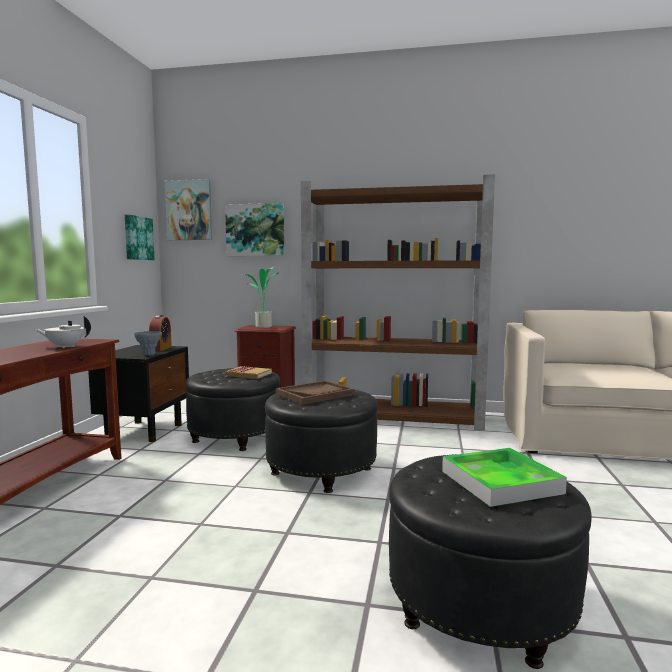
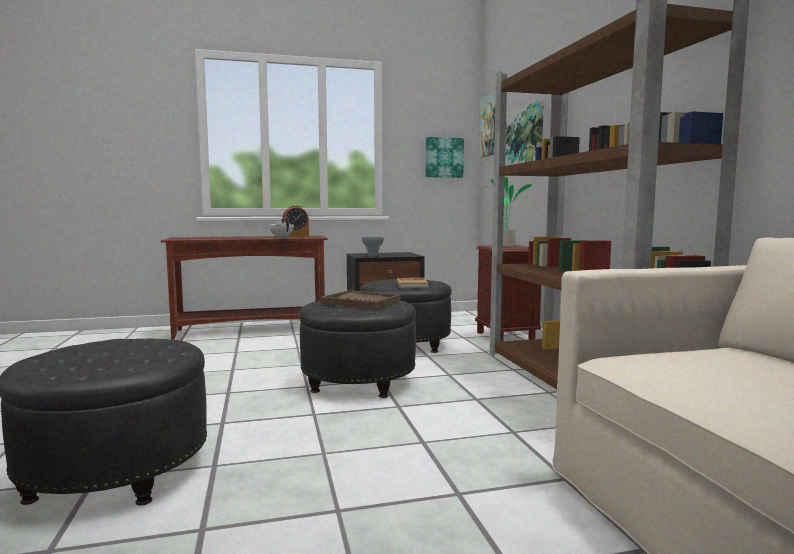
camera: 65 degrees right, 0 degrees up
(160, 348) = (401, 255): alarm clock -> alarm clock (295, 236)
(500, 482) = (109, 358): tray -> none

